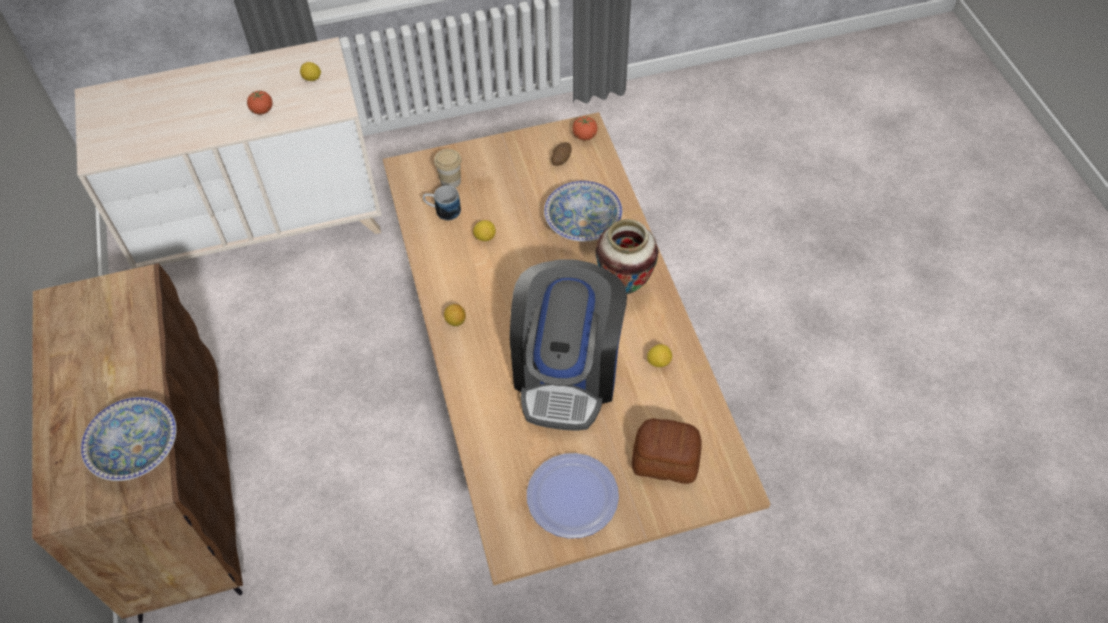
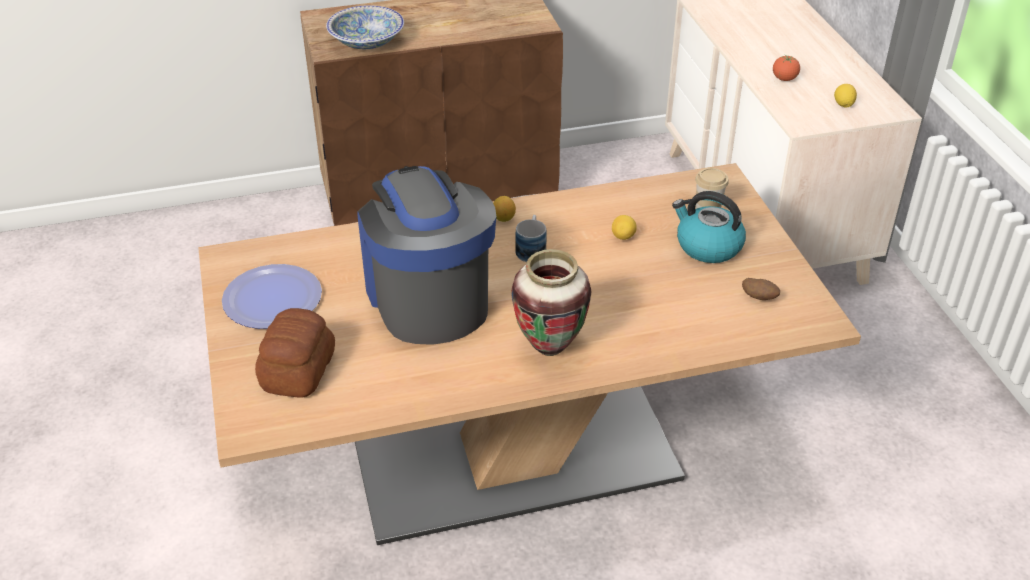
camera: 90 degrees right, 15 degrees down
(442, 210) = (661, 206): mug -> mug (531, 249)
(498, 184) = (707, 246): none -> kettle
(567, 372) = (428, 297): coffee machine -> coffee machine turned 60 degrees clockwise
(582, 223) = (651, 315): bowl -> none
(584, 136) = (808, 320): tomato -> none
(658, 361) = (433, 373): lemon -> none

